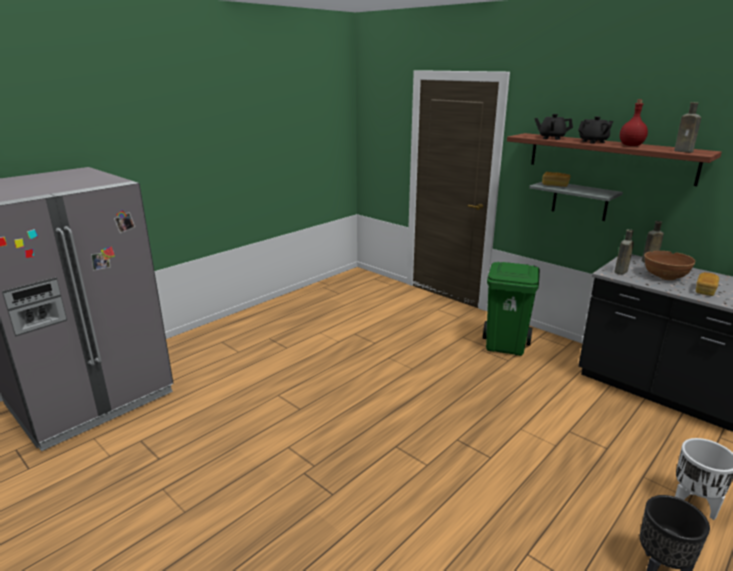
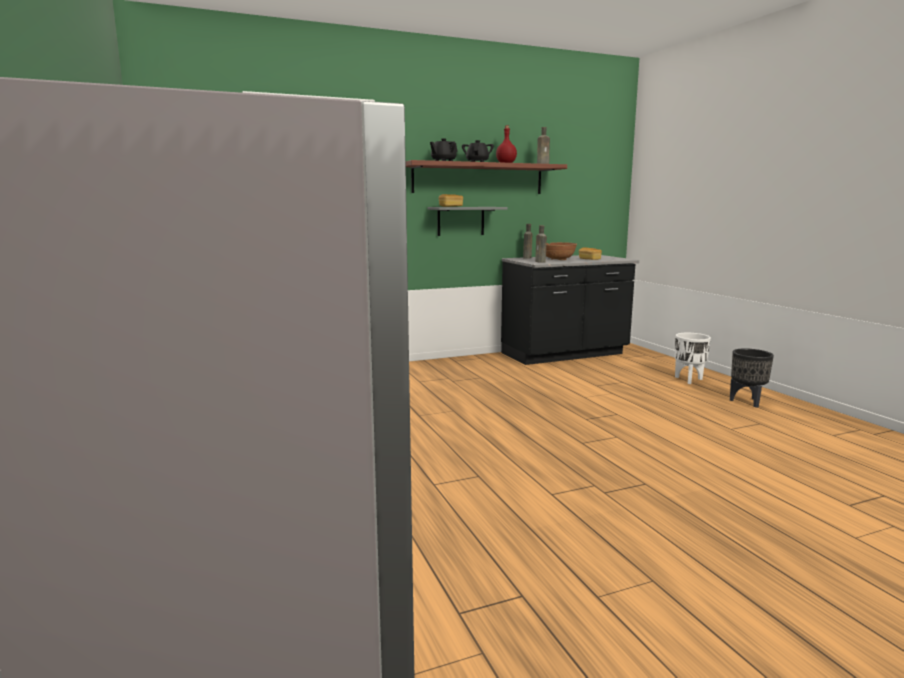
camera: 65 degrees left, 10 degrees down
(506, 346) = (456, 373): green trash can -> none

